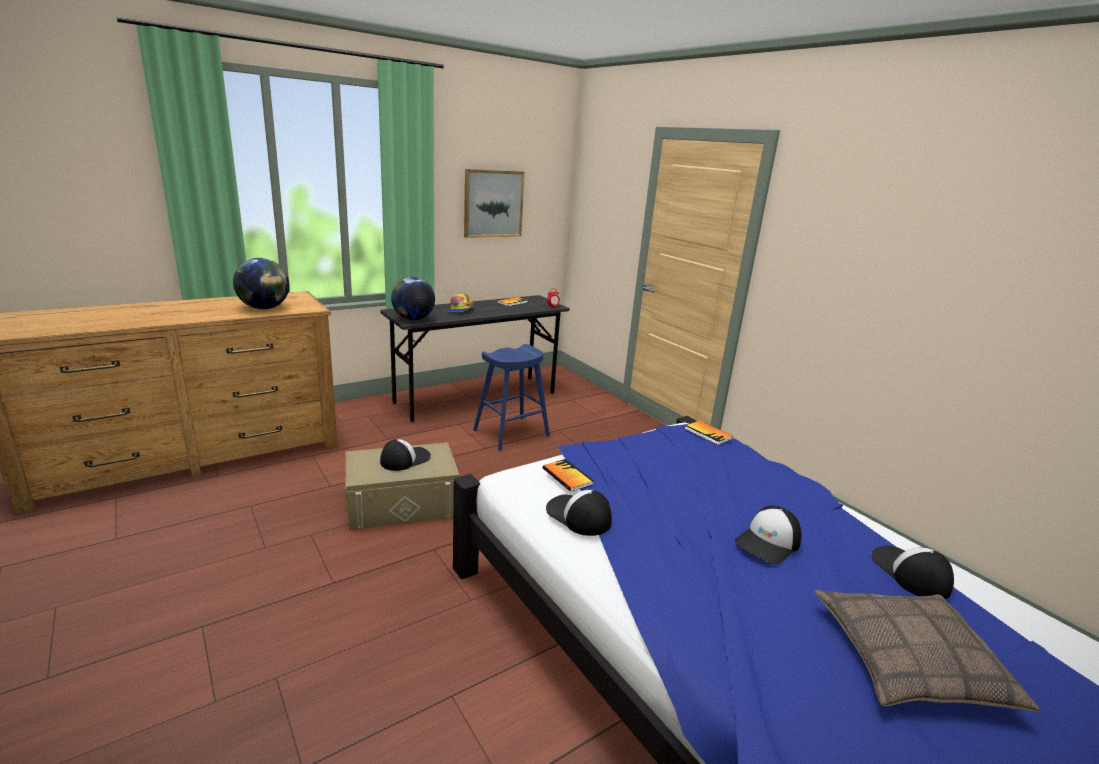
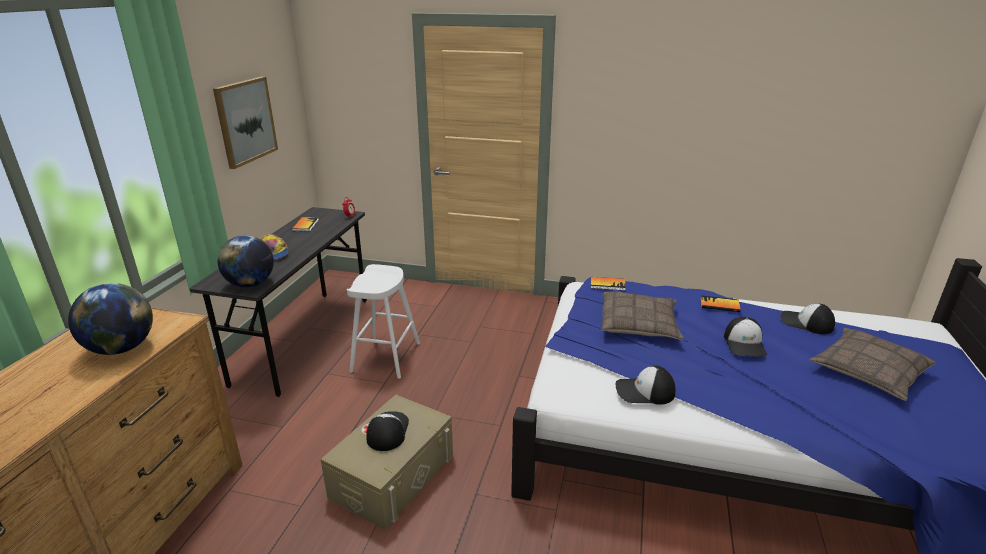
camera: 40 degrees left, 5 degrees up
(511, 433) = (386, 357): blue stool -> white stool
(567, 476) = (592, 367): book -> book (719, 305)
(679, 473) = (639, 324): none -> pillow

